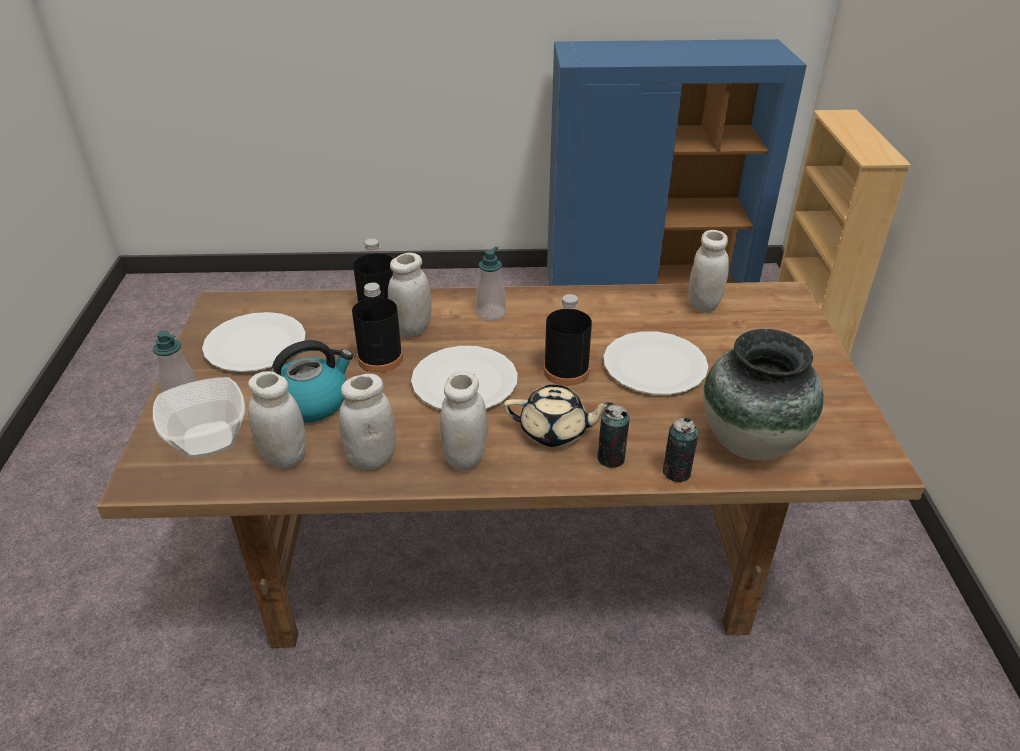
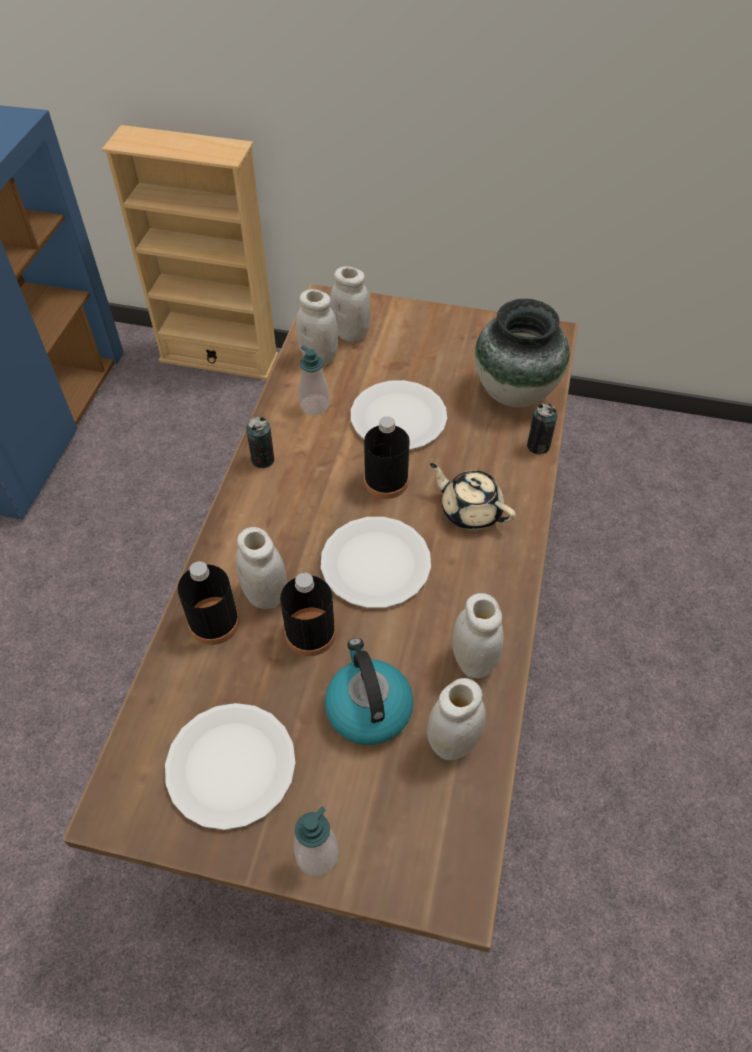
camera: 75 degrees left, 15 degrees up
(210, 440) = (406, 820): bowl -> none
(465, 458) = (489, 584): white jar -> white jar (351, 334)
(491, 313) = (263, 518): soap dispenser -> soap dispenser (314, 405)
(555, 432) = (470, 510): beige teapot -> beige teapot turned 75 degrees counterclockwise
(610, 458) = (513, 482): can -> can (263, 460)

